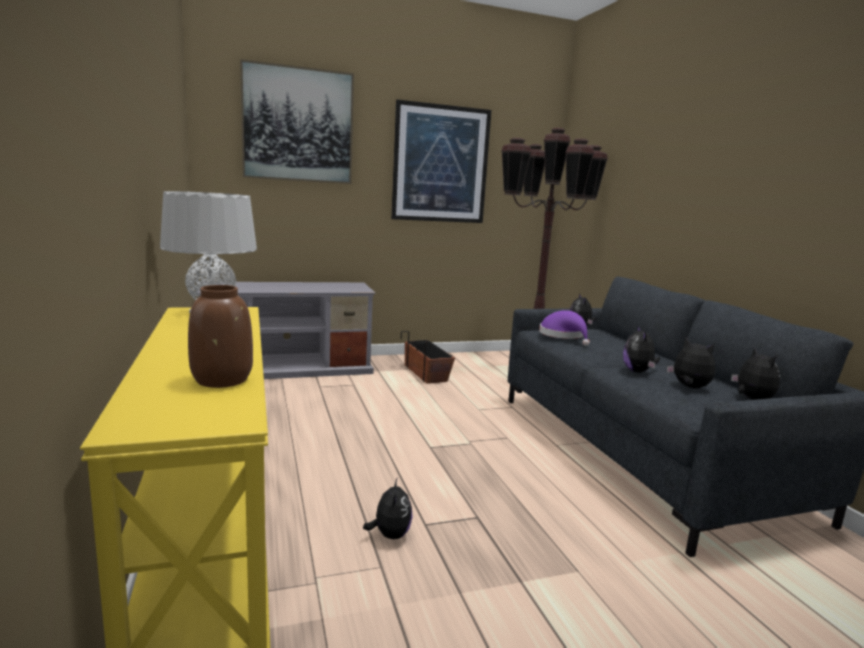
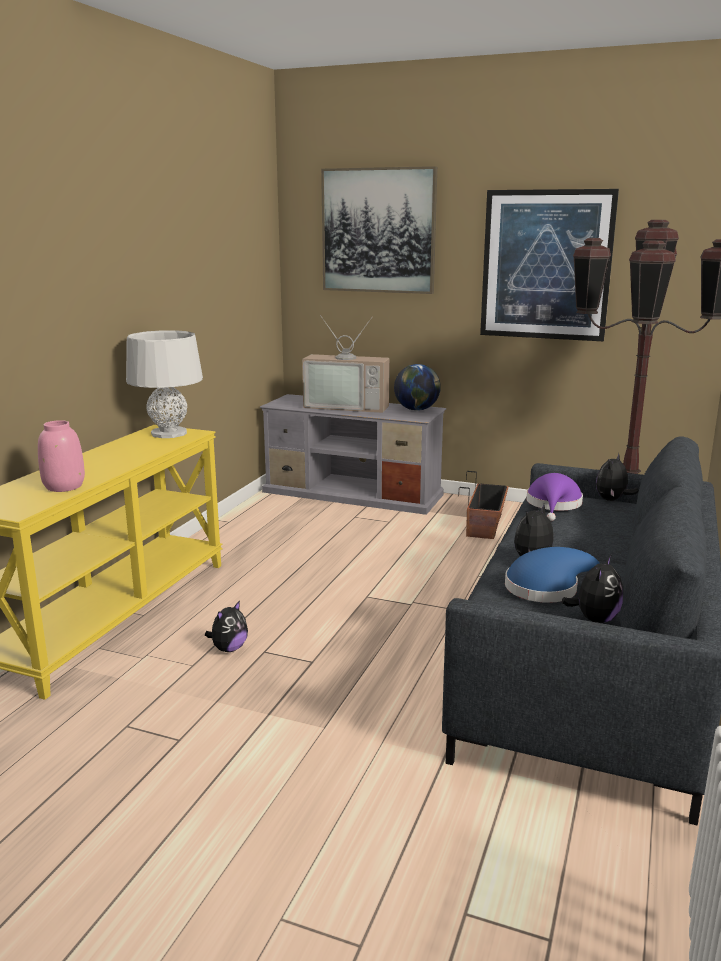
camera: 40 degrees right, 5 degrees up
(221, 380) = (63, 487): brown vase -> pink vase
(283, 286) = (348, 406): none -> television
(346, 285) = (417, 409): none -> globe
(689, 387) = (547, 588): plush toy -> blue hat

